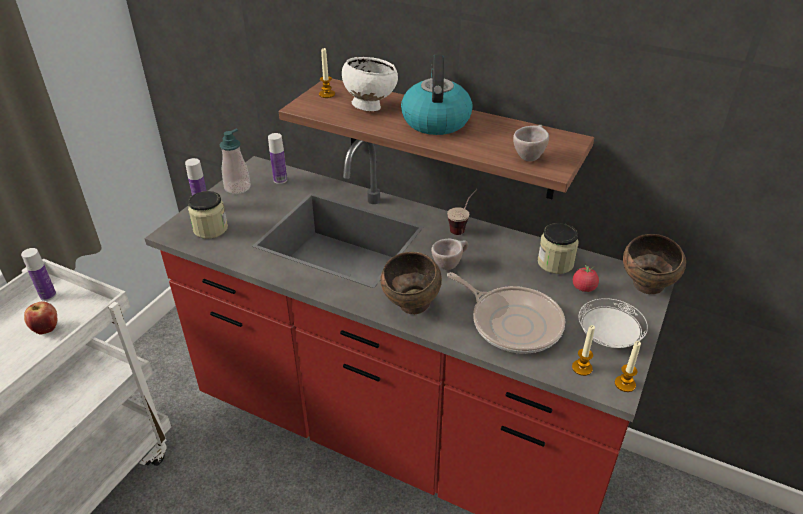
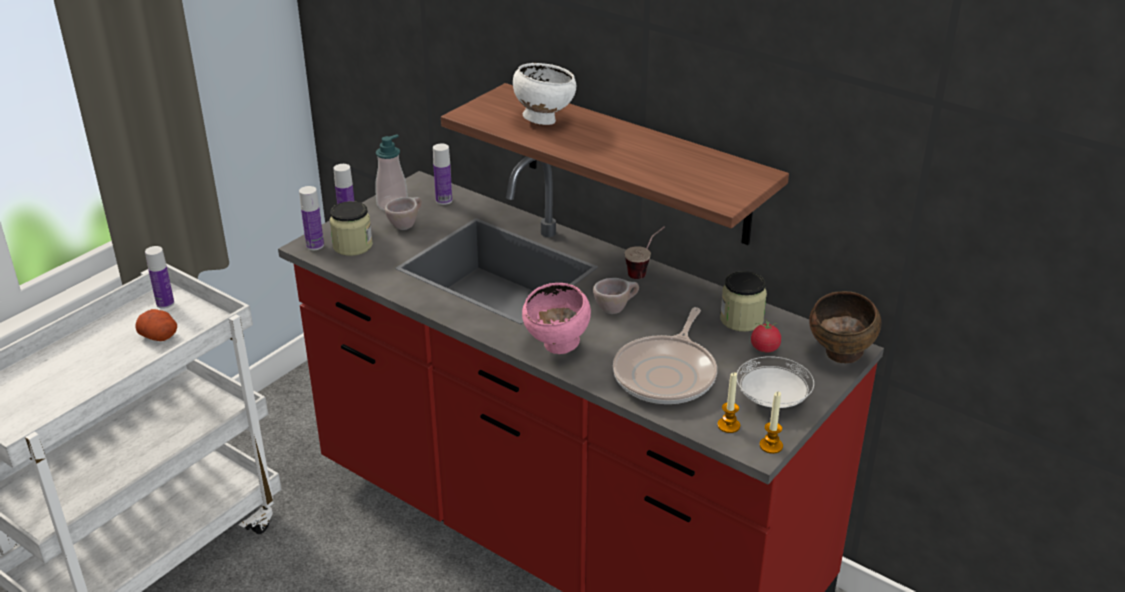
camera: 10 degrees right, 5 degrees down
(46, 329) = (160, 336): apple -> potato
(177, 232) = (315, 245): none -> bottle
(327, 94) = (499, 102): candle -> none
(411, 307) = (557, 347): brown bowl -> pink bowl
(435, 121) = (612, 141): kettle -> none
(512, 322) = (667, 374): frying pan -> frying pan turned 60 degrees clockwise
(529, 156) = (703, 186): beige cup -> beige cup (406, 225)

